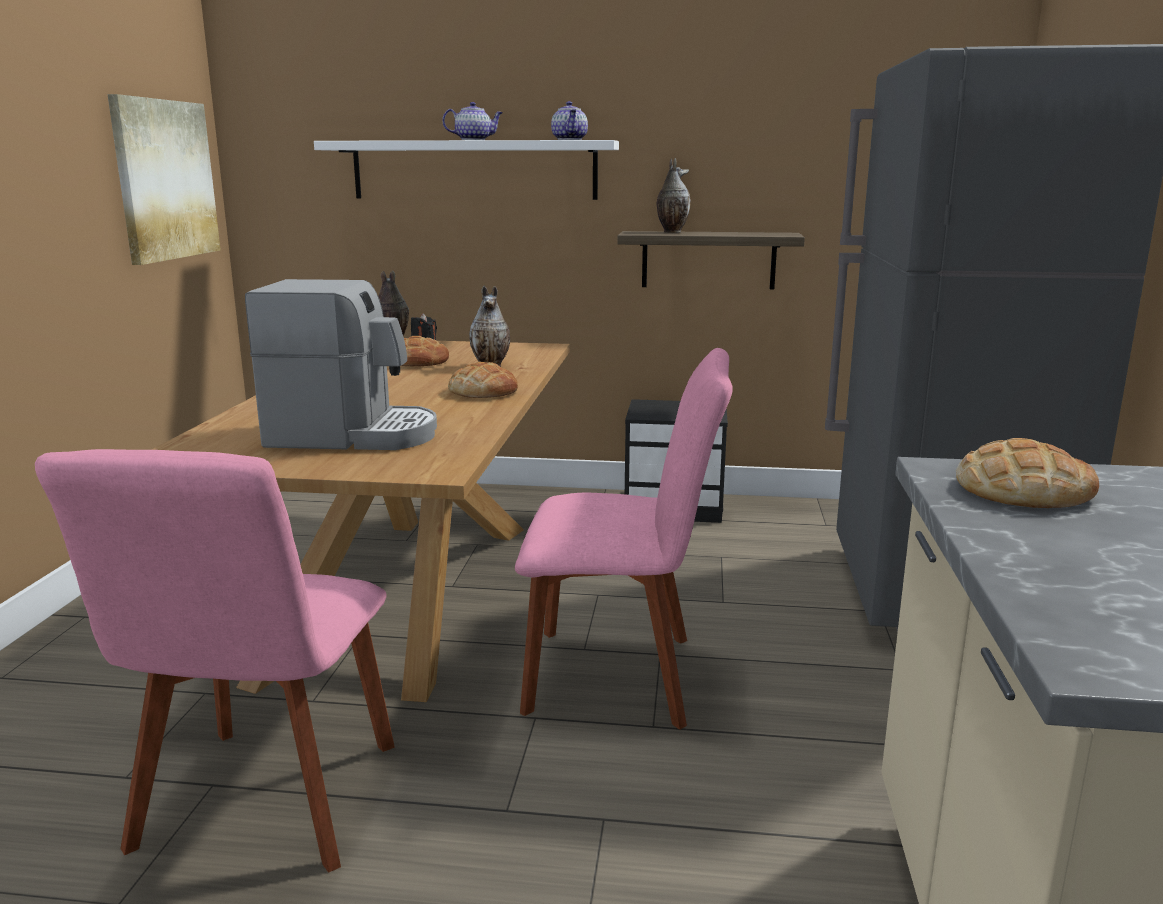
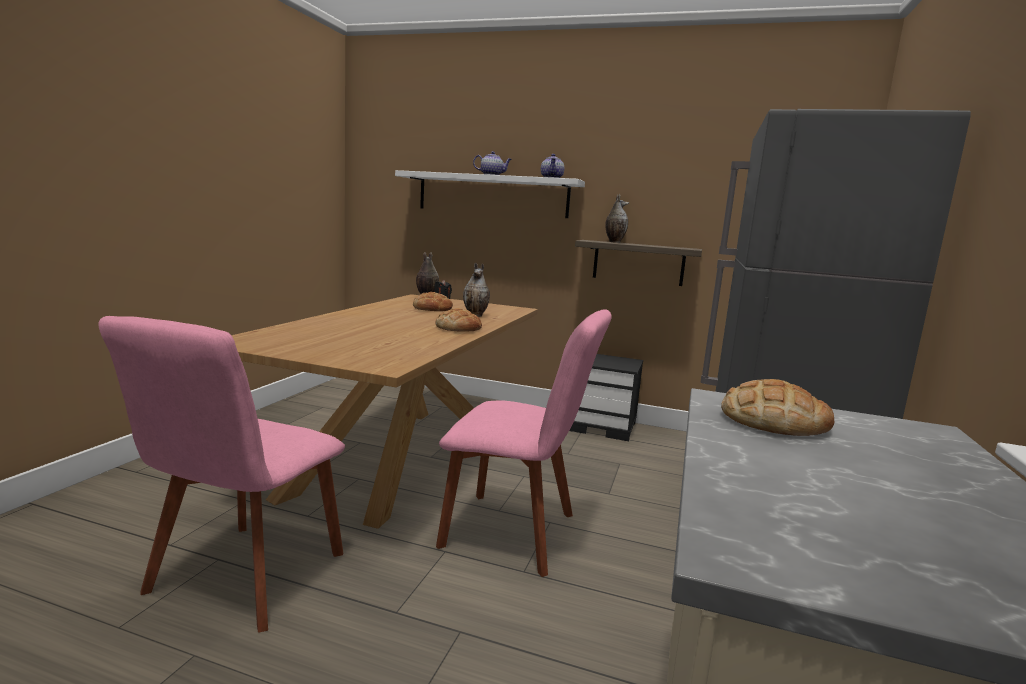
camera: 10 degrees right, 5 degrees down
(165, 180) = (304, 187): picture -> none
(353, 435) = (354, 342): coffee machine -> none

